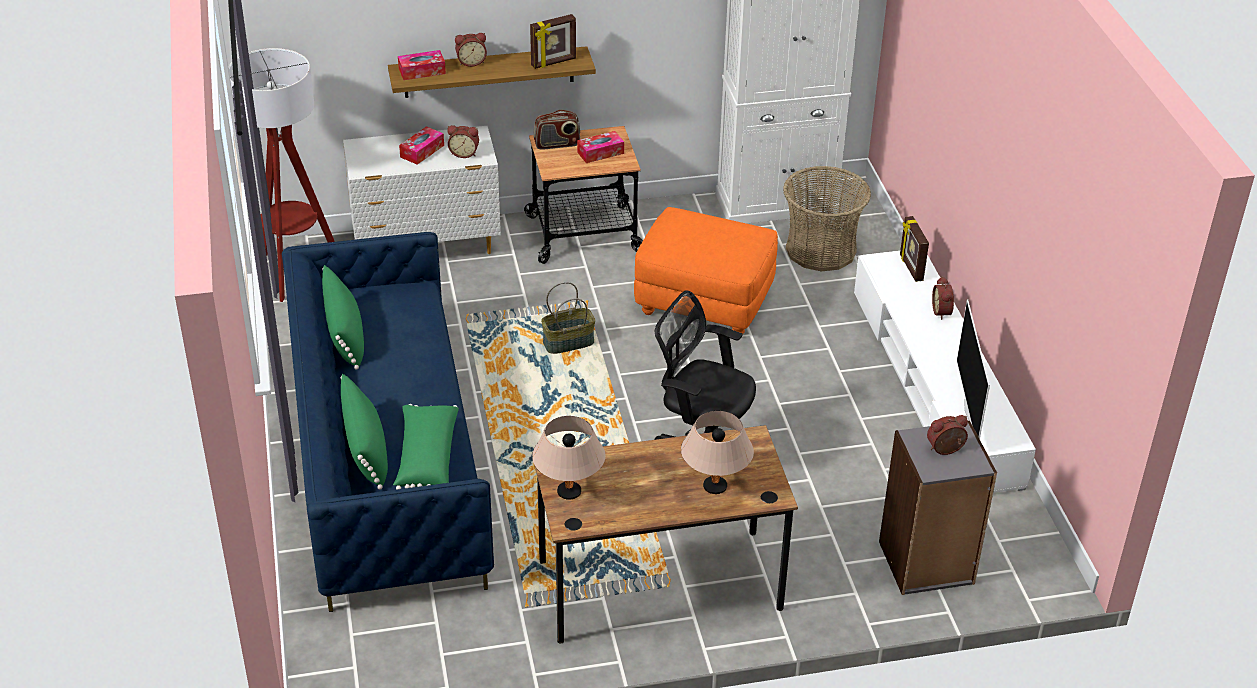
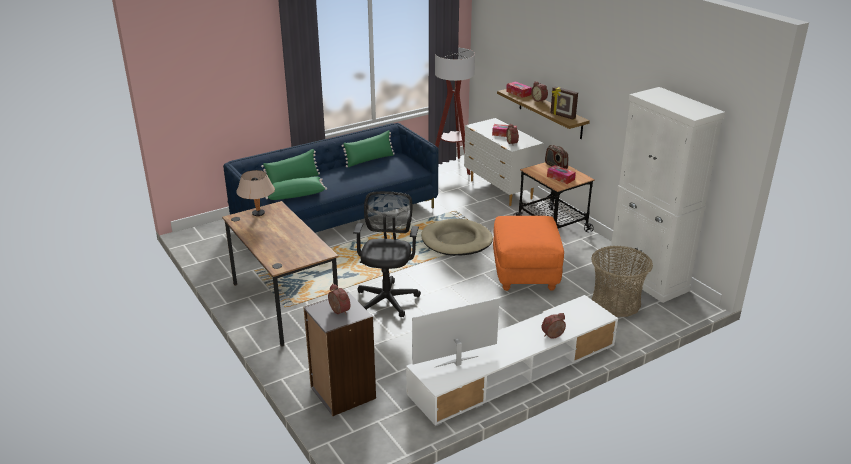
camera: 70 degrees right, 10 degrees down
(568, 342) = (456, 241): basket -> beige dog bed
(715, 486) = (279, 249): beige table lamp -> none
(910, 268) = (589, 316): picture frame -> none

